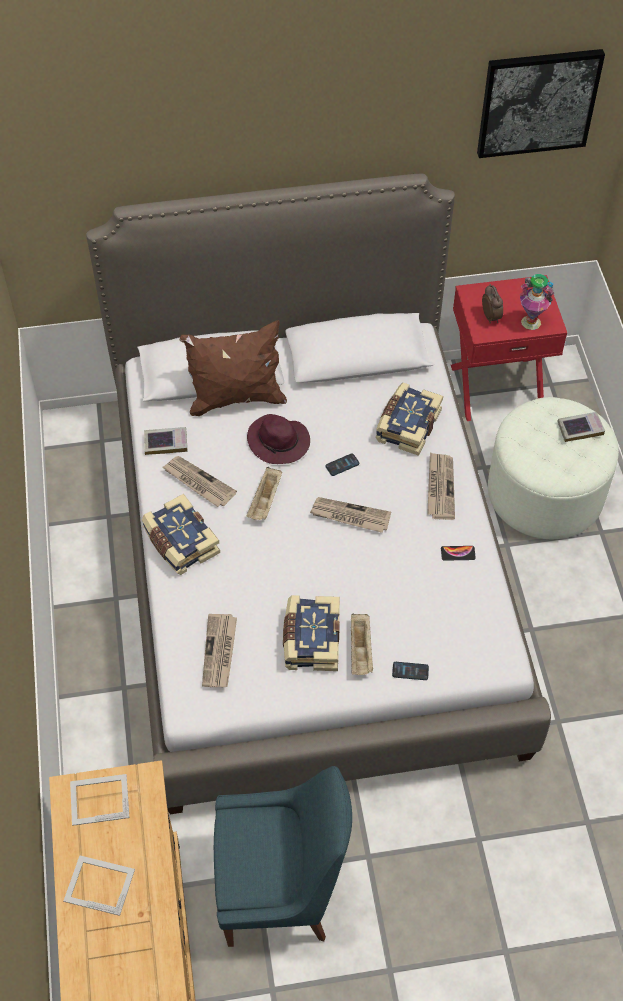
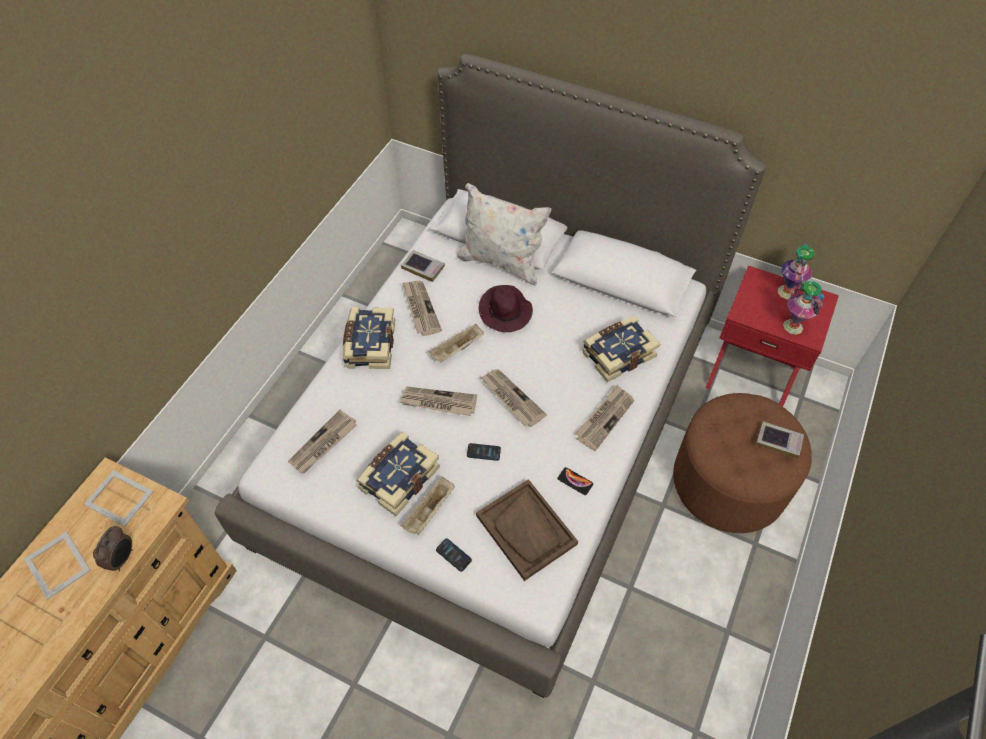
camera: 35 degrees right, 0 degrees up
(236, 398) = (501, 262): brown pillow -> white pillow
(280, 890) = (270, 663): blue chair -> none
(290, 556) = (438, 402): none -> newspaper
(342, 465) = (539, 356): phone -> phone (483, 452)
(451, 615) = (526, 530): none -> brown tray
(491, 317) = (760, 304): alarm clock -> alarm clock (123, 558)
(504, 293) = (786, 291): none -> vase
(537, 102) = (886, 105): picture -> none
(545, 493) = (729, 482): white ottoman -> brown ottoman

